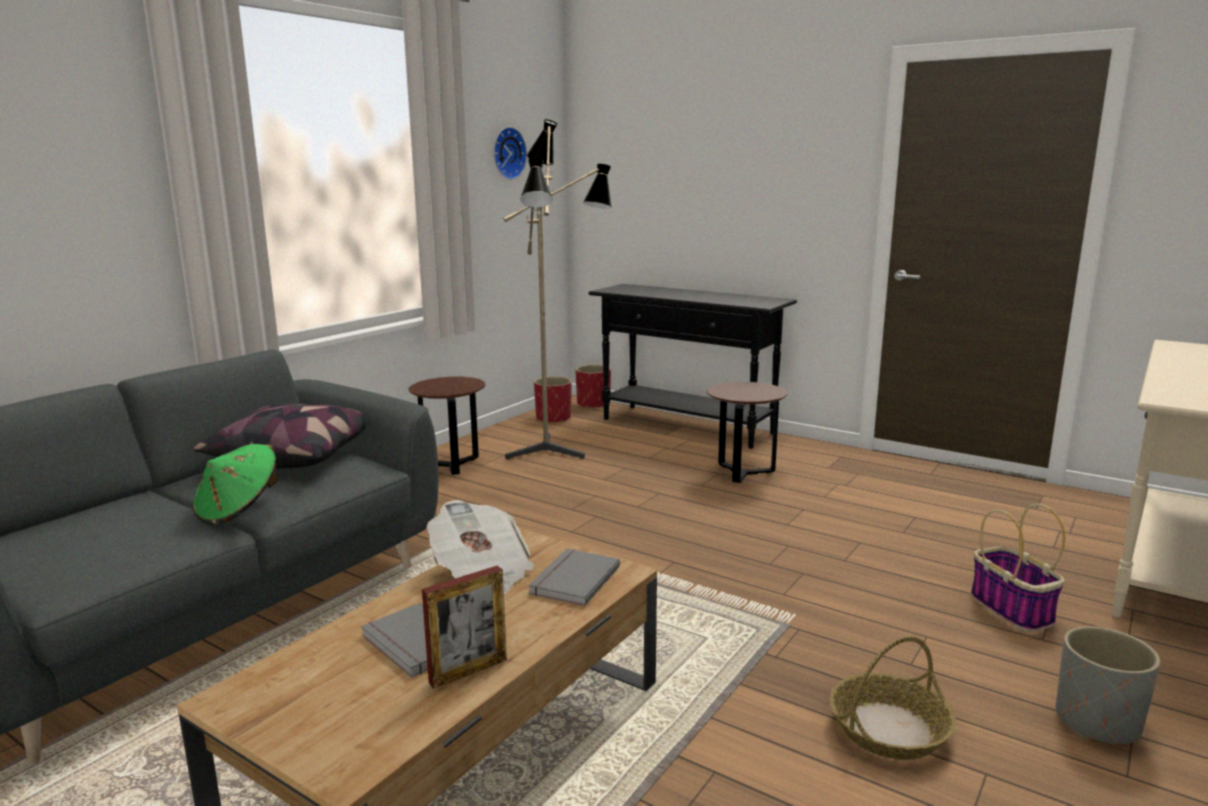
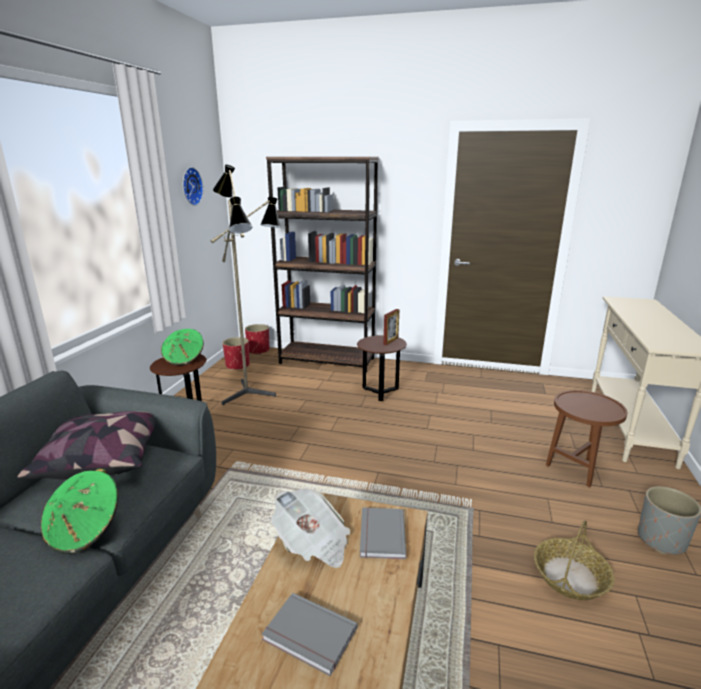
camera: 20 degrees left, 5 degrees up
(457, 382) = (184, 359): none -> green hat
(468, 671) = (368, 654): picture frame -> picture frame (391, 341)
(687, 426) = (327, 361): black console table -> brown bookcase
(1013, 610) = (577, 468): basket -> brown side table

